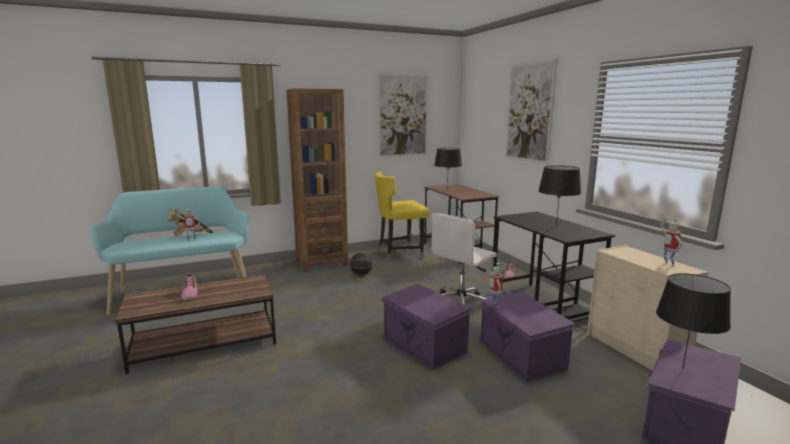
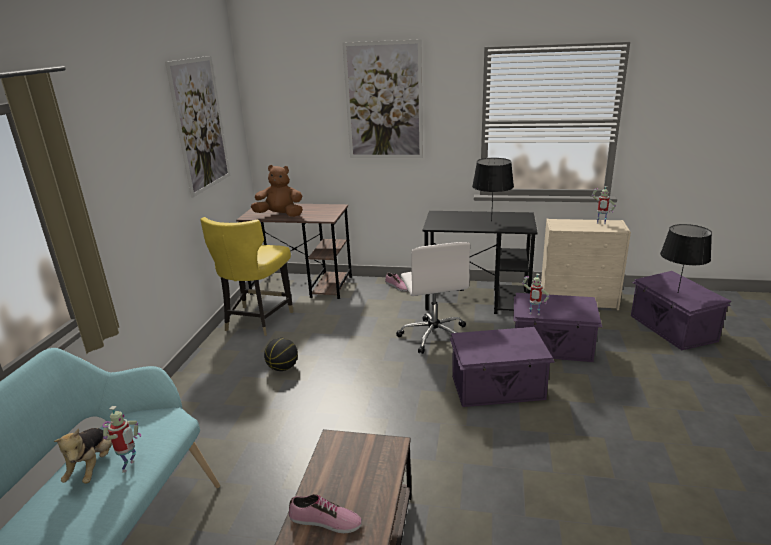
camera: 55 degrees left, 10 degrees up
(321, 262) = (196, 386): brown bookcase -> none
(447, 190) = (280, 215): black table lamp -> brown plush toy

